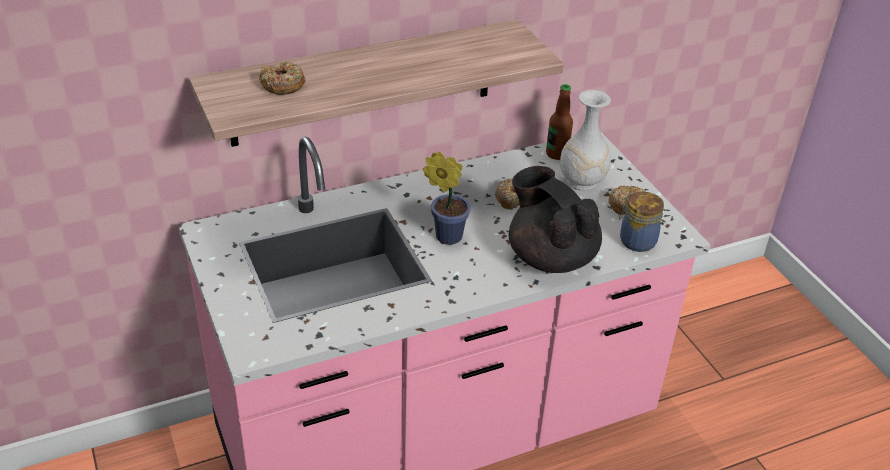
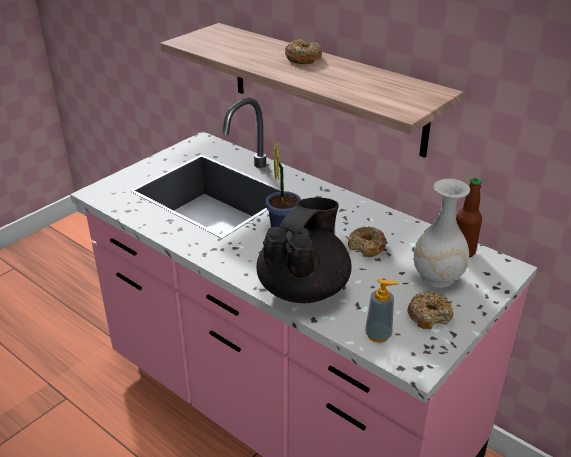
camera: 65 degrees right, 5 degrees down
(282, 85) = (237, 44): donut -> donut (303, 58)
(636, 240) = (378, 335): jar -> soap dispenser

